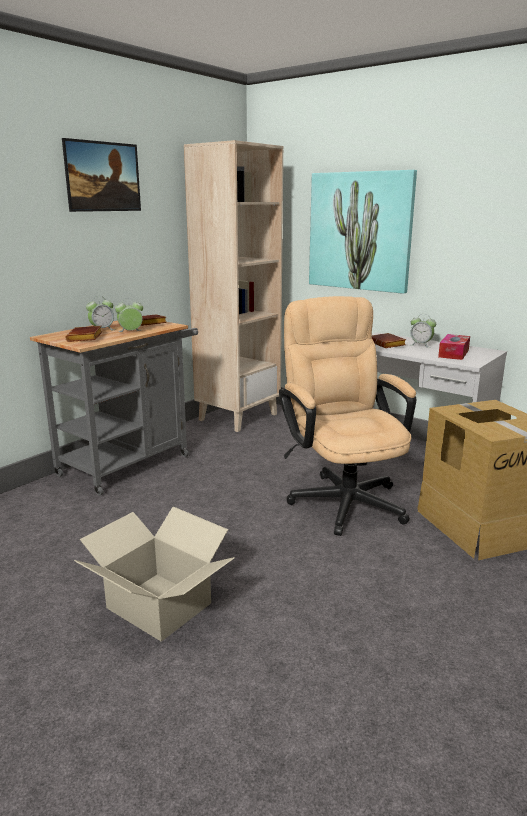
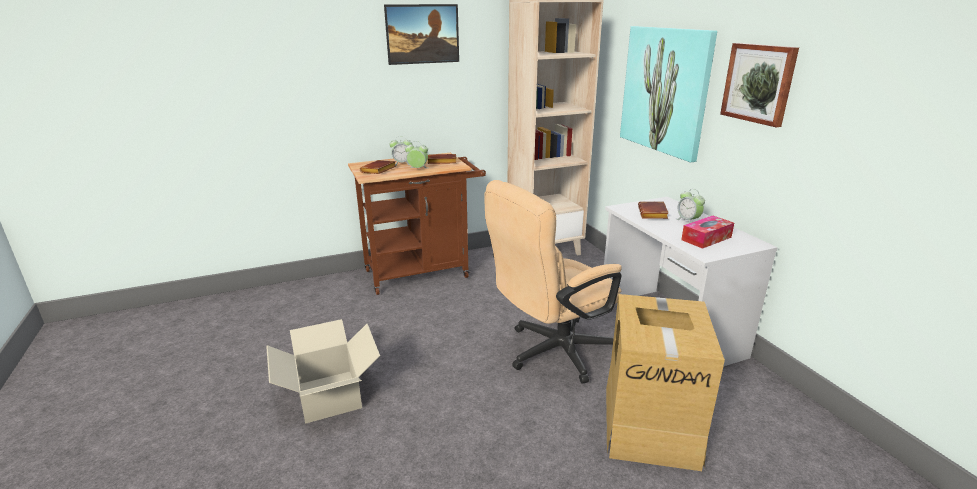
camera: 30 degrees right, 5 degrees up
(130, 462) = (423, 272): grey cart -> brown cart
(342, 497) = (552, 353): beige office chair -> beige office chair turned 135 degrees counterclockwise
(467, 212) = (759, 83): none -> picture

